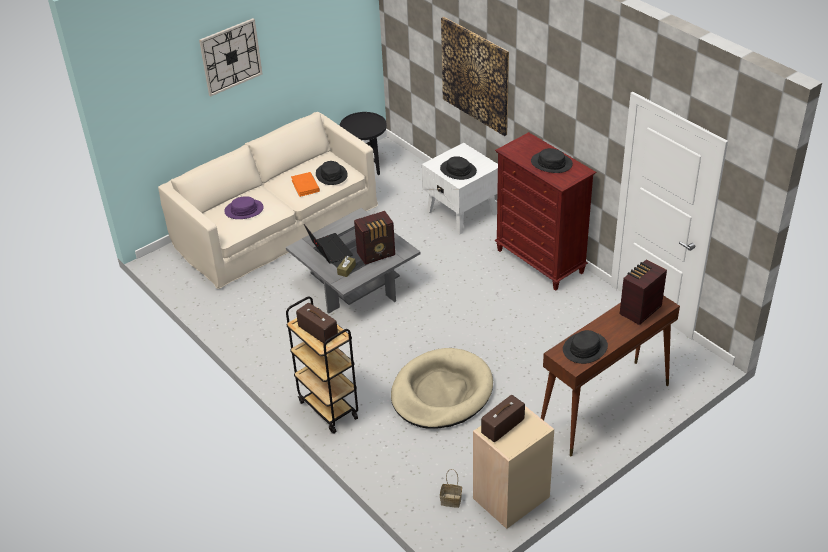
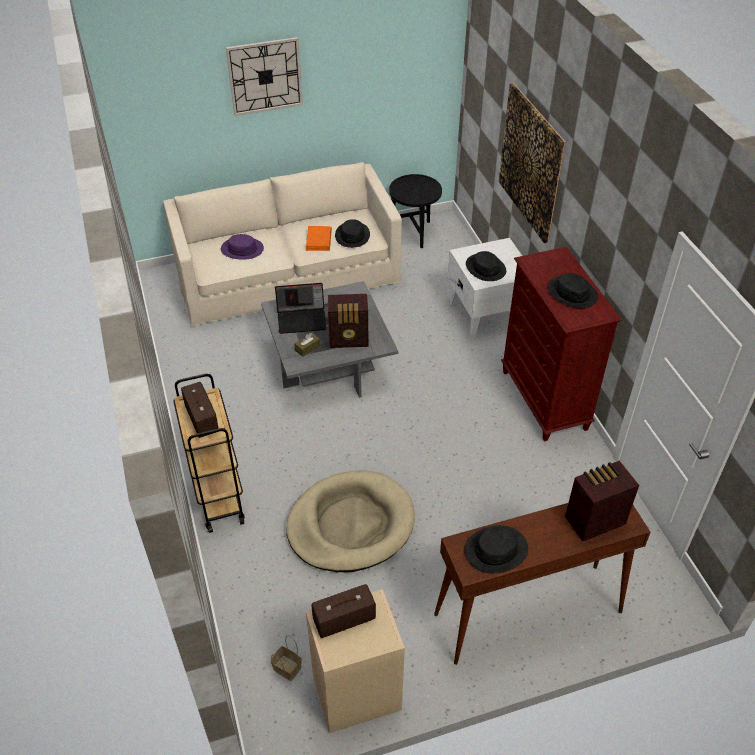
camera: 20 degrees right, 5 degrees up
(328, 250) = (302, 319): laptop -> laptop turned 90 degrees clockwise

